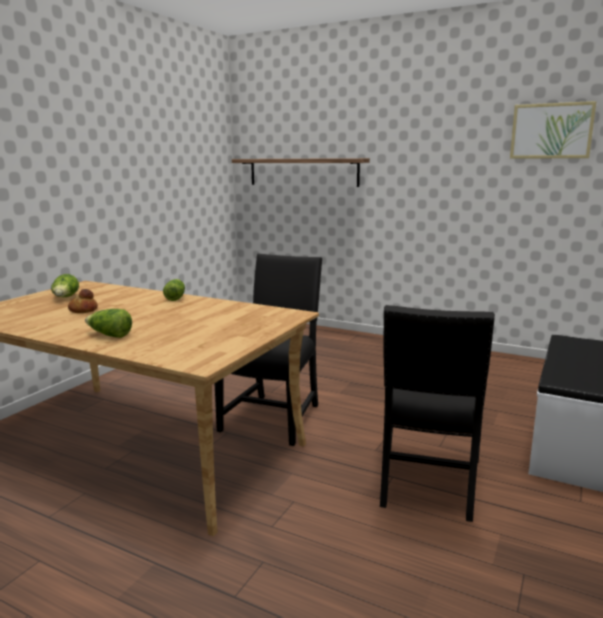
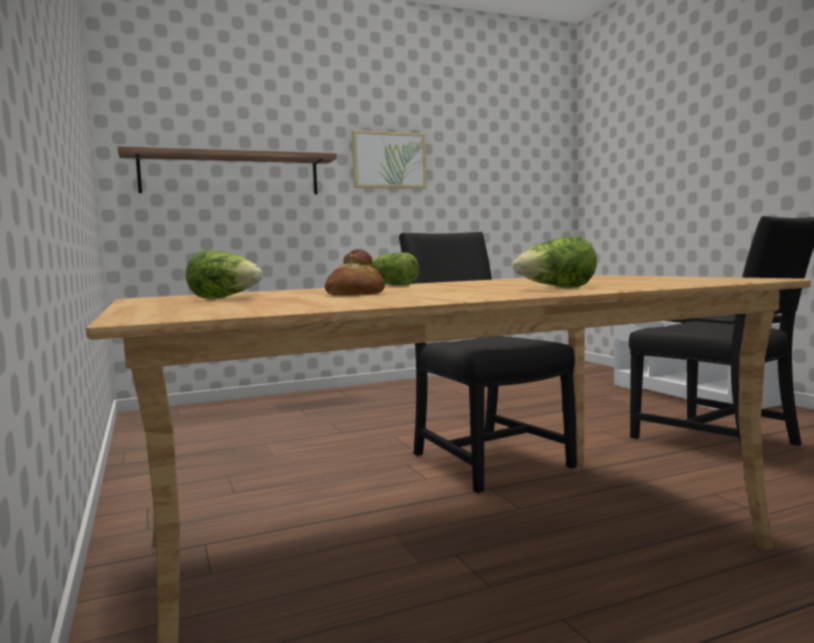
camera: 50 degrees left, 10 degrees down
(551, 131) = (507, 138): picture -> picture (389, 160)

